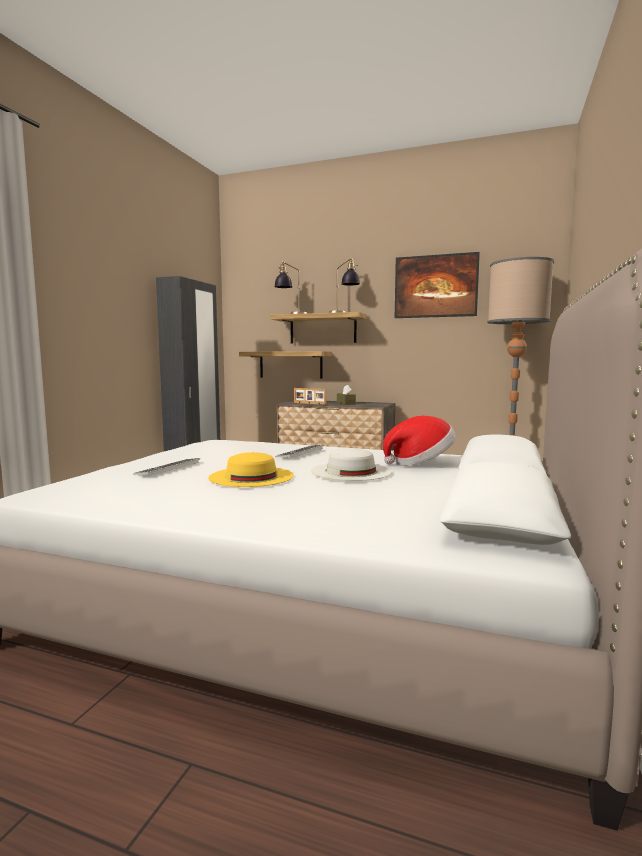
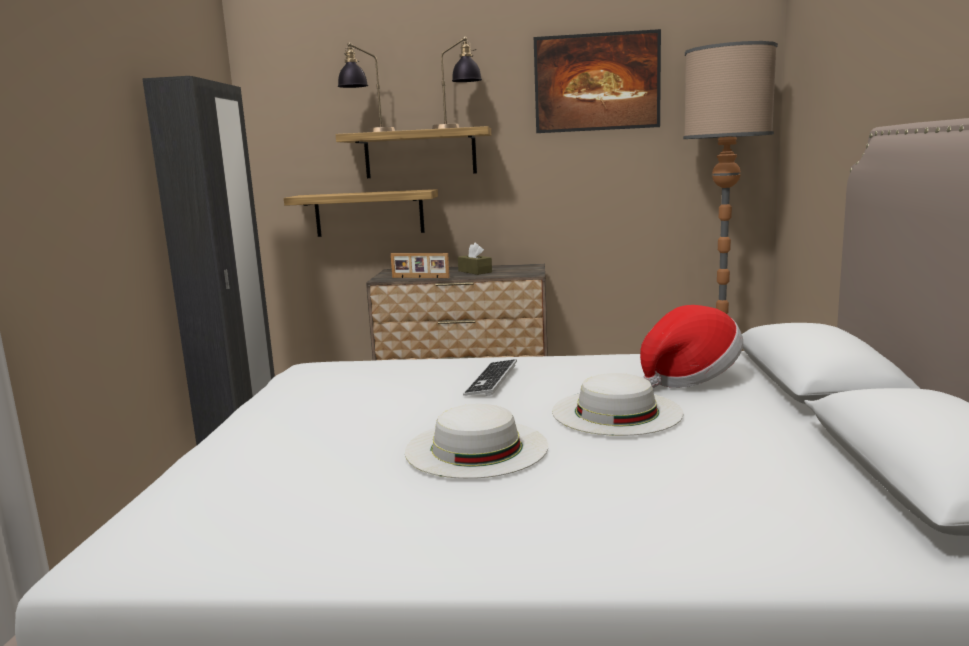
camera: 15 degrees left, 5 degrees up
(168, 468) = (308, 448): keyboard -> none
(251, 476) = (476, 447): yellow hat -> white hat

